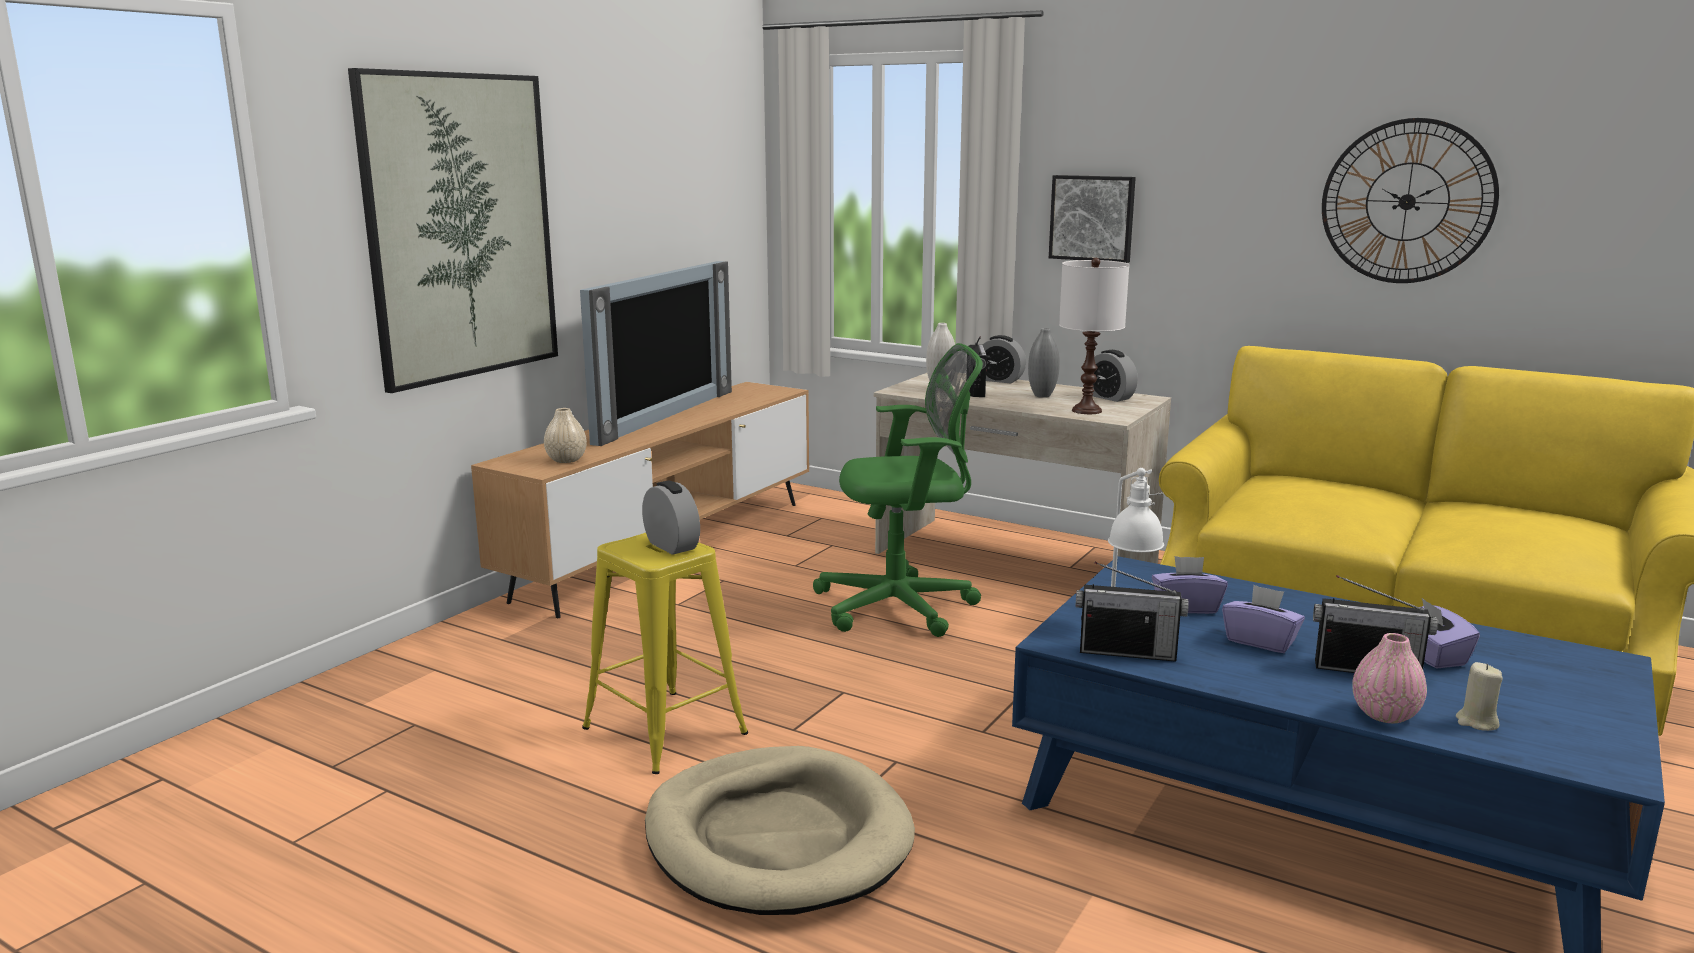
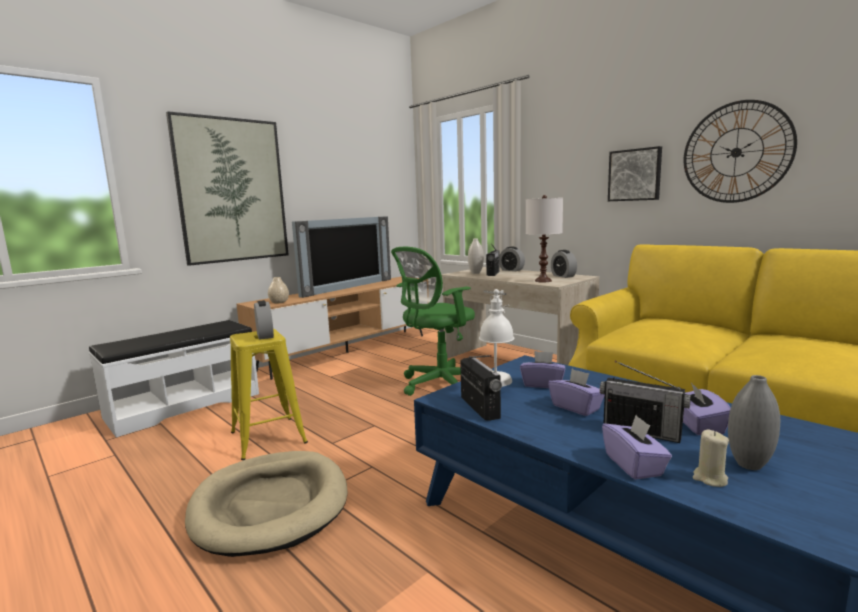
camera: 15 degrees right, 5 degrees down
(424, 684) = (184, 405): none -> white bench
(903, 607) = (439, 384): green office chair -> green office chair turned 135 degrees clockwise
(1042, 396) = (526, 275): grey vase -> grey vase (749, 465)
(1092, 218) = (559, 182): picture -> picture (635, 175)
(1127, 652) = (479, 407): radio -> radio turned 135 degrees counterclockwise
(1384, 714) = (634, 465): pink vase -> purple tissue box

